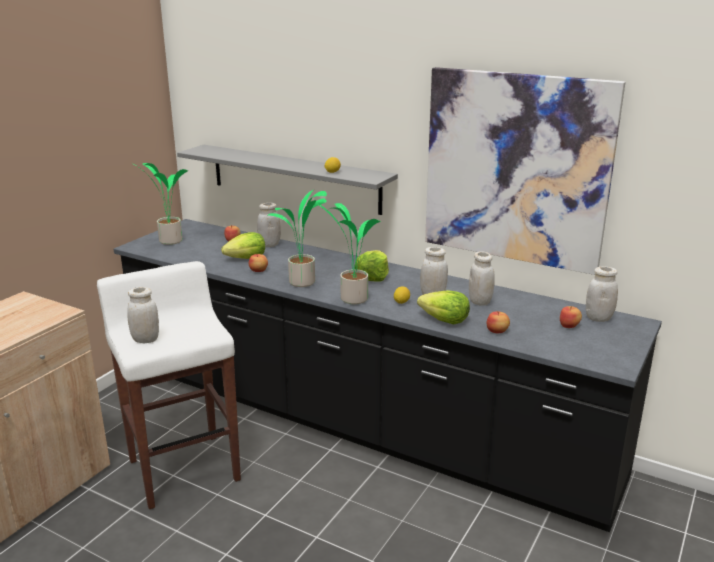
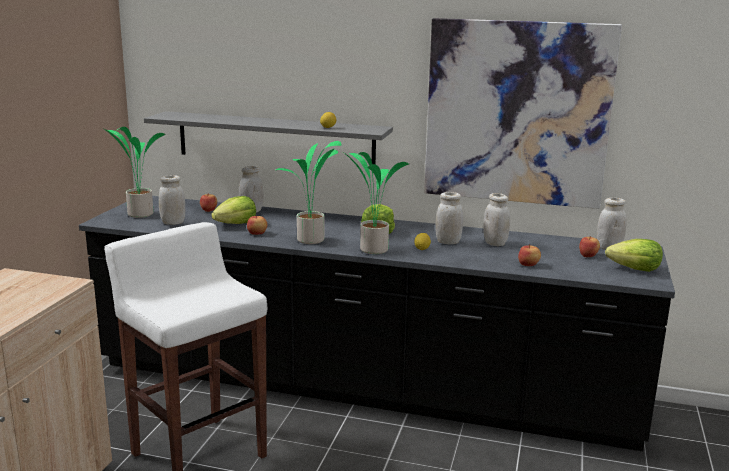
camera: 15 degrees left, 5 degrees down
(145, 339) = (172, 304): white jar -> white jar (173, 223)
(444, 320) = (474, 260): lettuce -> lettuce (634, 269)

